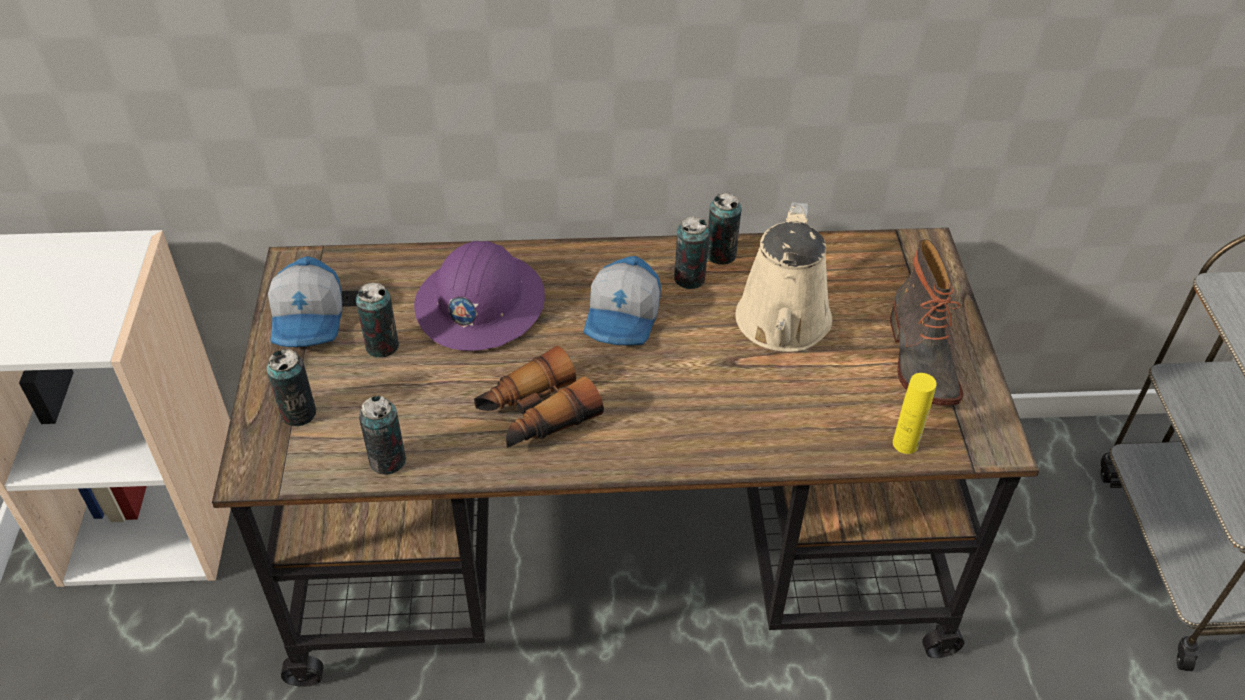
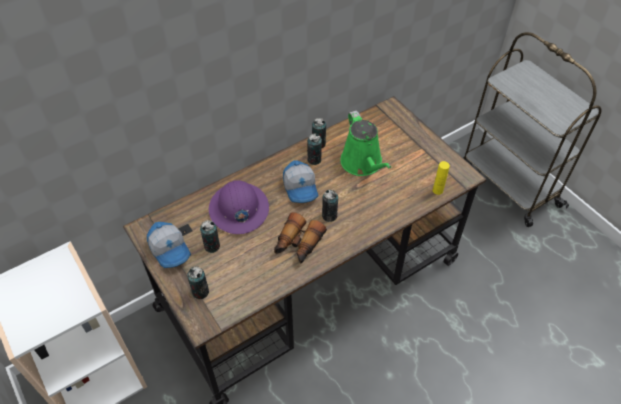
camera: 30 degrees left, 5 degrees up
(387, 461) = (254, 292): can -> can (329, 216)
(782, 326) = (363, 164): beige watering can -> green watering can
(919, 359) = (420, 155): boot -> none

